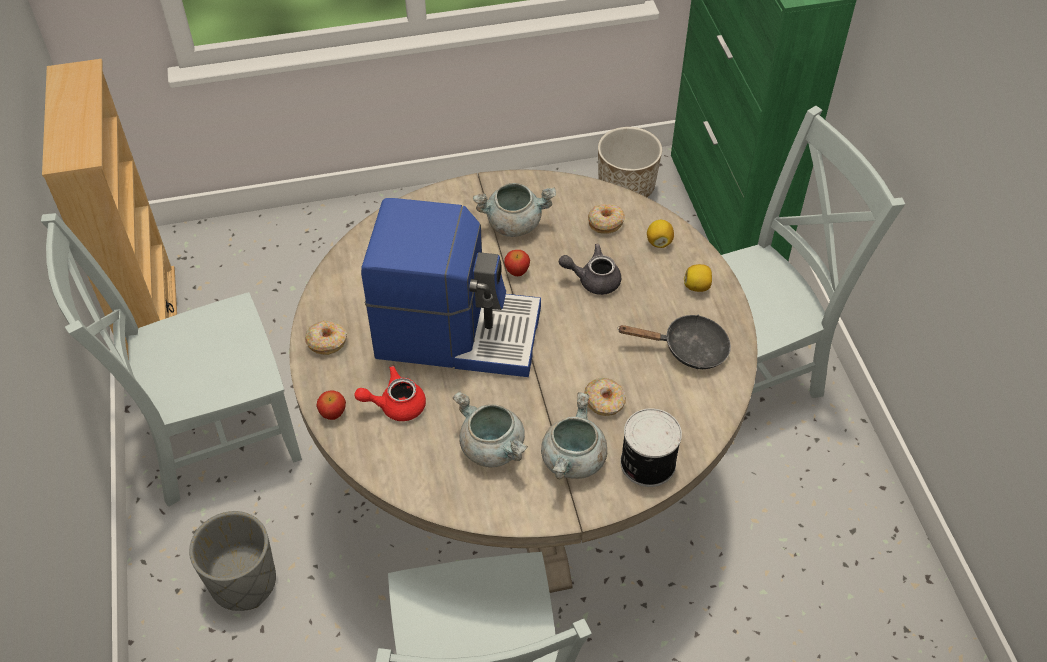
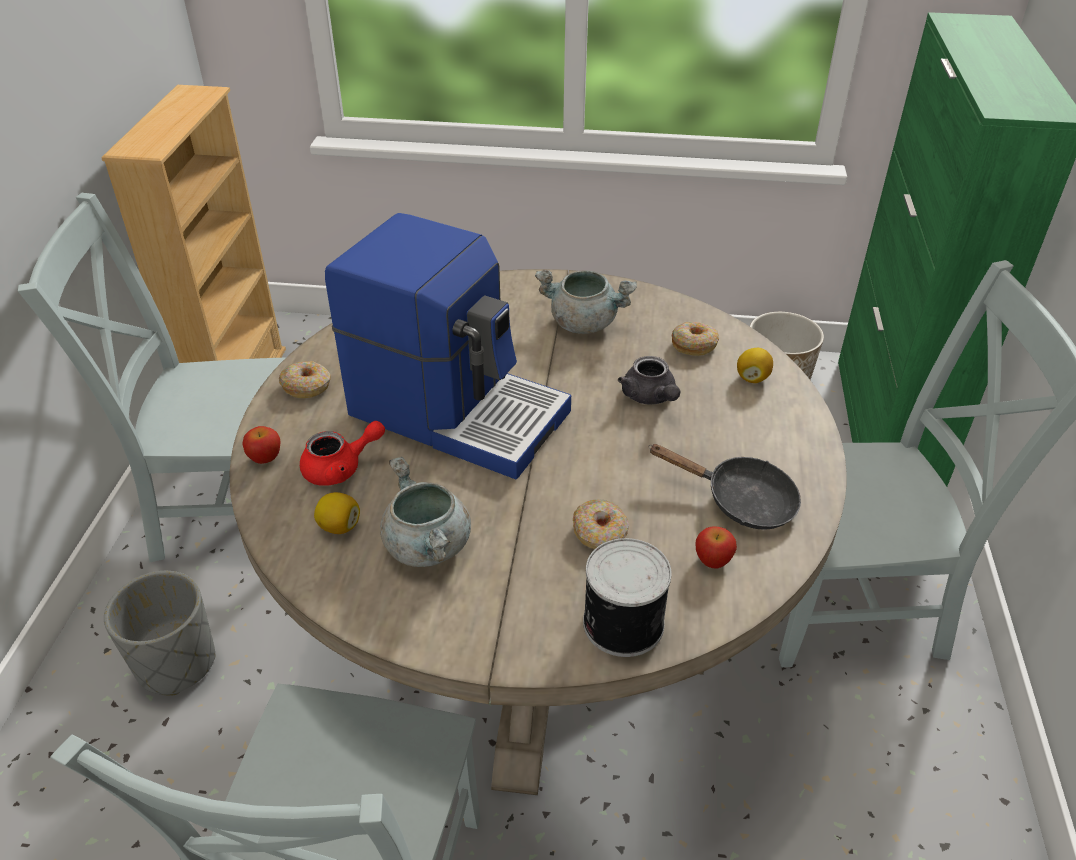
camera: 20 degrees right, 10 degrees down
(395, 405) = (341, 468): red teapot -> red teapot turned 150 degrees clockwise
(517, 271) = (562, 368): apple -> apple (713, 560)
(573, 461) = (523, 591): grey cooking pot -> none
(593, 280) = (650, 397): grey teapot -> grey teapot turned 135 degrees counterclockwise
(697, 286) = (783, 435): lemon -> lemon (339, 526)

